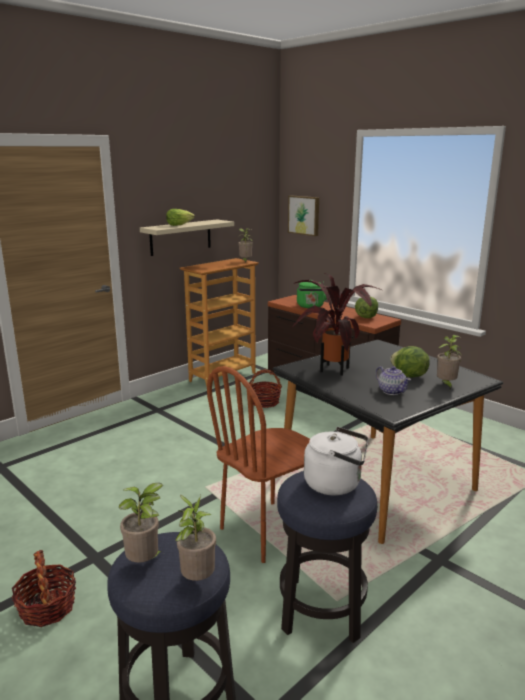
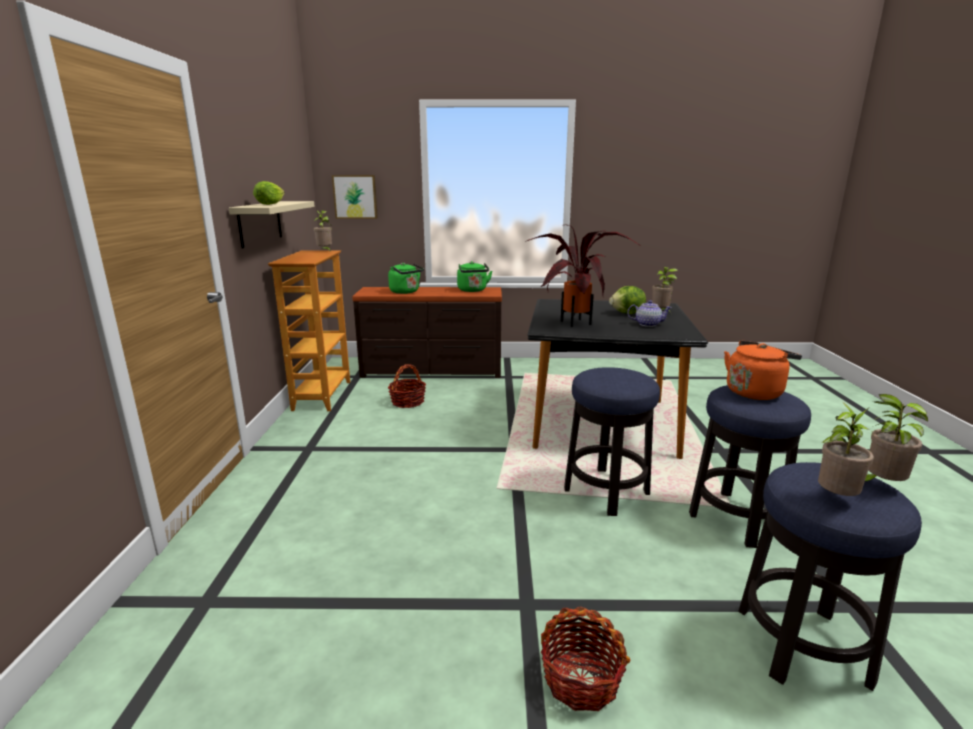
camera: 45 degrees left, 0 degrees up
(267, 530) = (606, 492): brown chair -> stool
(336, 484) = (755, 392): white kettle -> orange kettle
(366, 317) = (473, 290): lettuce -> green kettle

